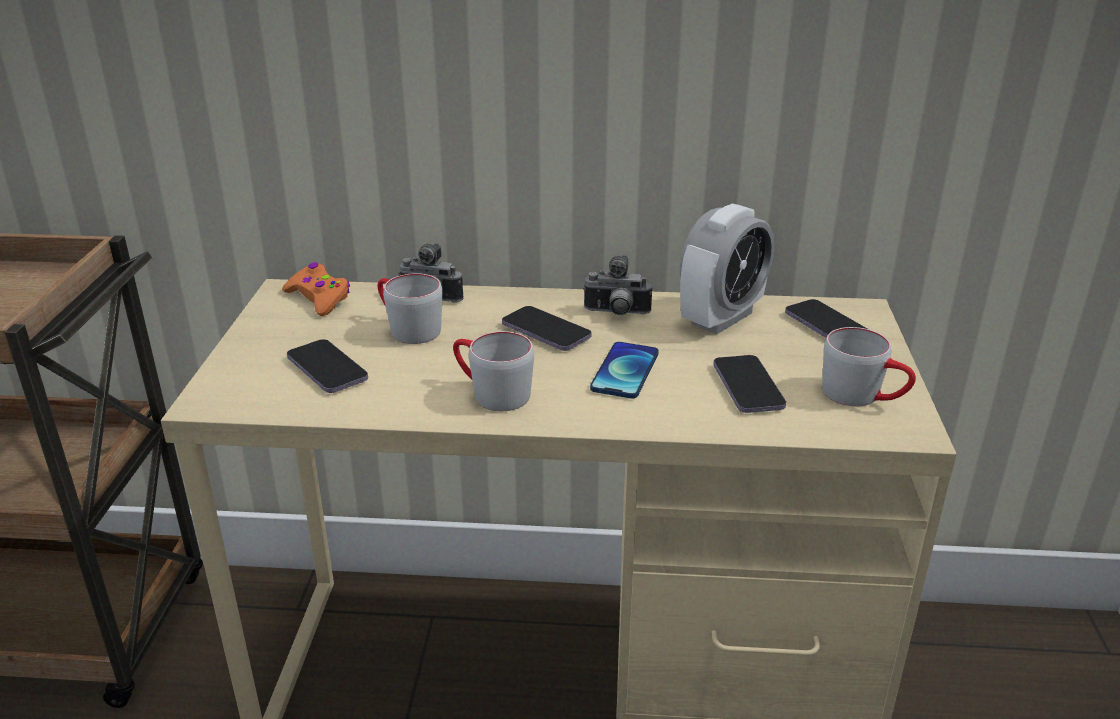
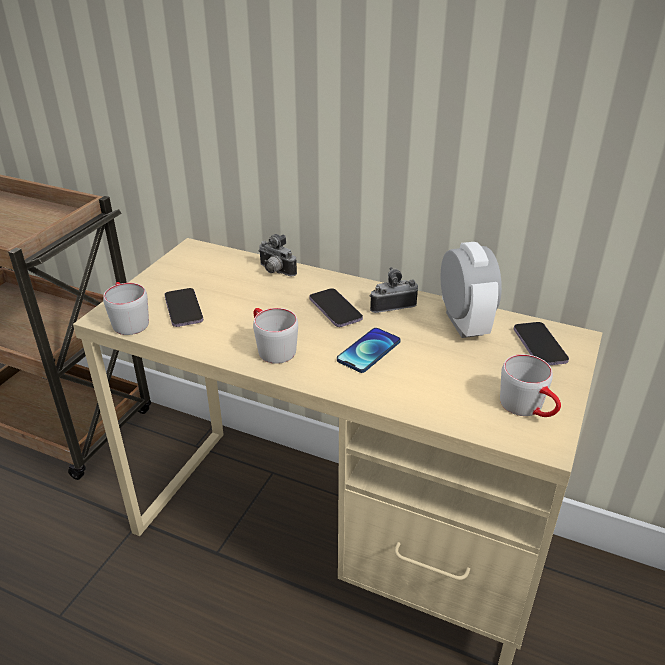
camera: 20 degrees right, 5 degrees up
(319, 298) = (209, 257): orange game controller -> none
(407, 328) = (249, 289): grey mug -> grey mug (128, 320)
(616, 314) = (391, 305): camera -> camera turned 135 degrees clockwise
(721, 318) = (464, 323): alarm clock -> alarm clock turned 75 degrees counterclockwise
(747, 387) = (447, 382): phone -> none

